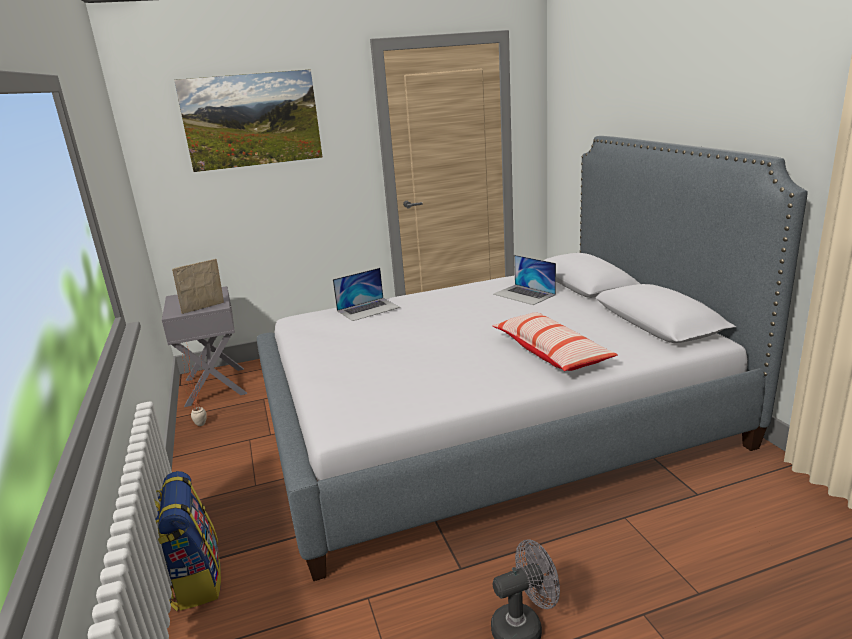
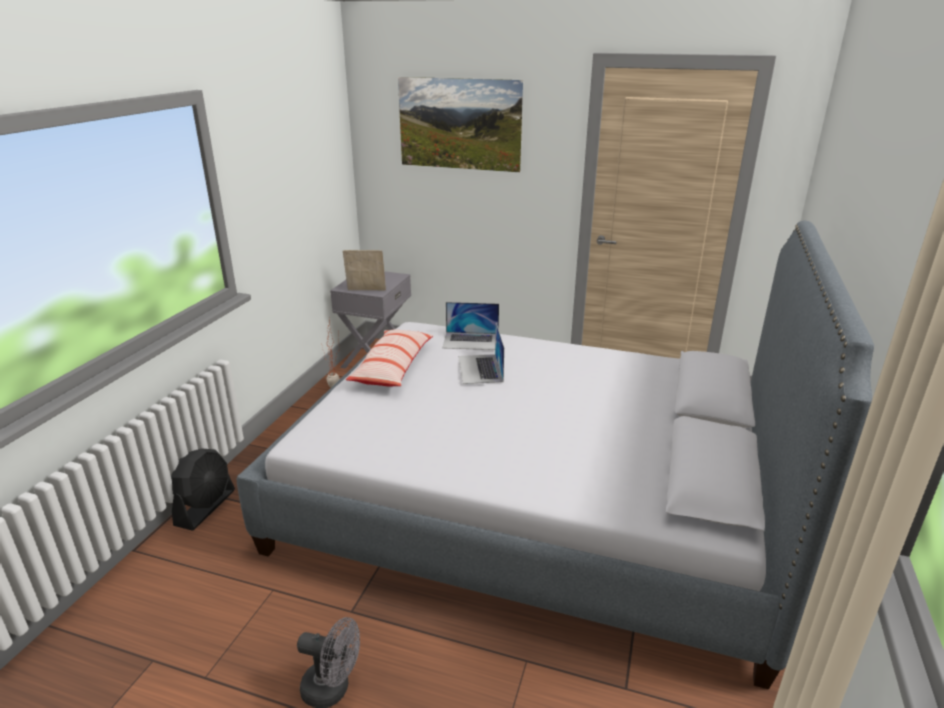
camera: 35 degrees right, 5 degrees up
(195, 580) = (205, 507): backpack -> black fan
(524, 294) = (627, 383): laptop -> laptop (480, 369)
(551, 353) = (545, 460): pillow -> pillow (392, 368)

